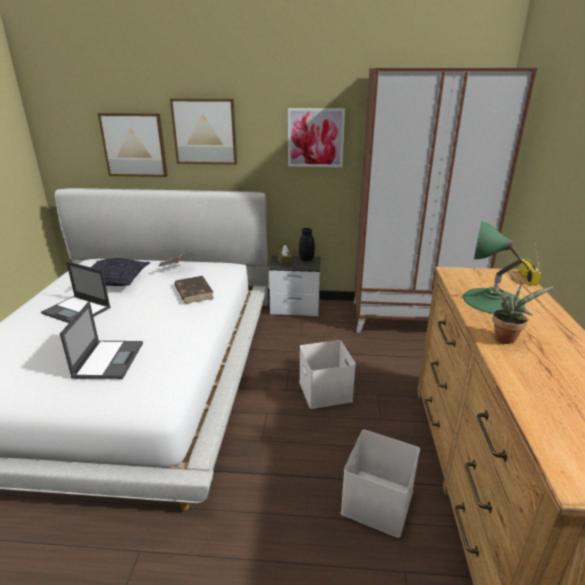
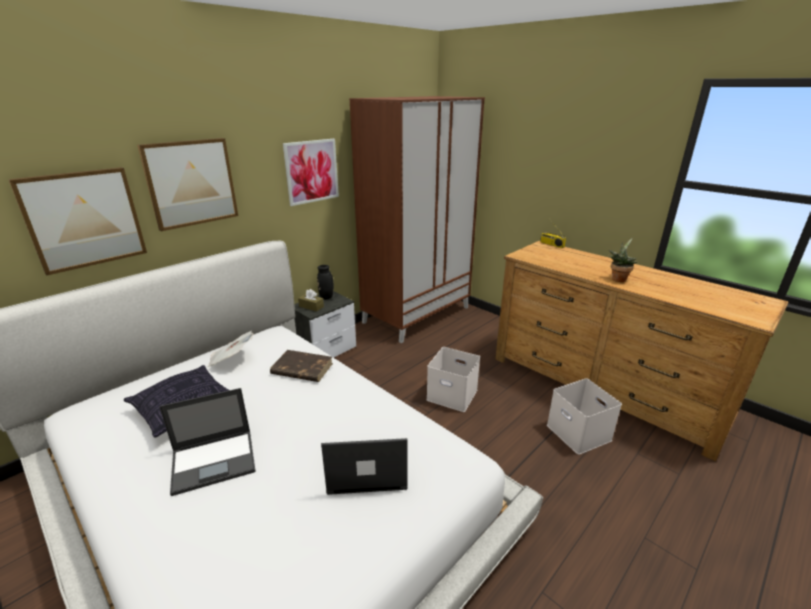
camera: 50 degrees left, 0 degrees up
(109, 359) = (366, 468): laptop -> laptop turned 45 degrees counterclockwise
(493, 301) = (571, 263): green table lamp -> none

